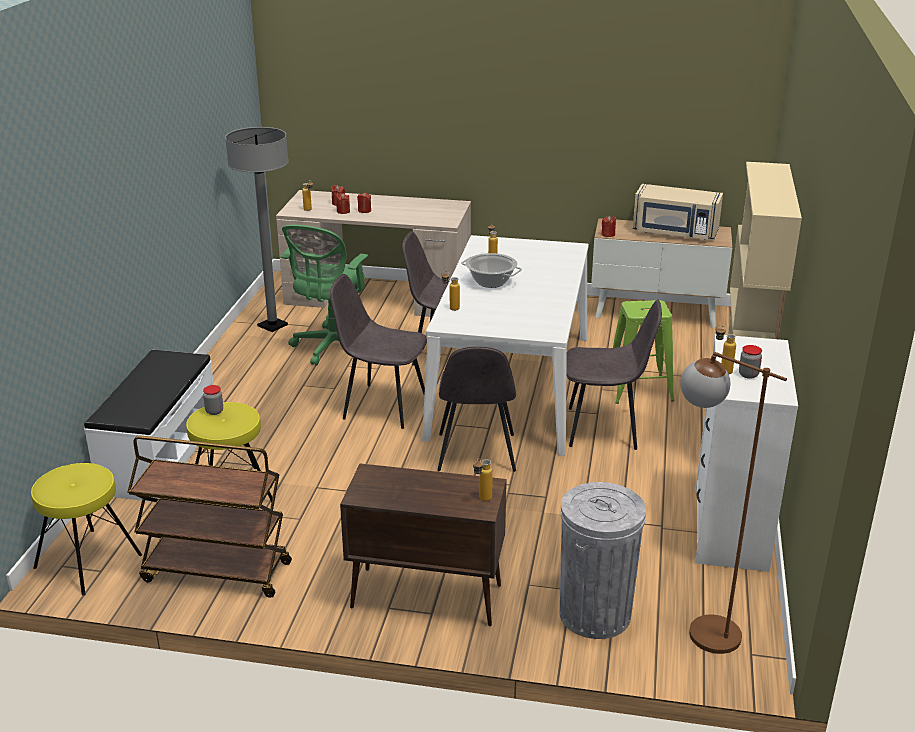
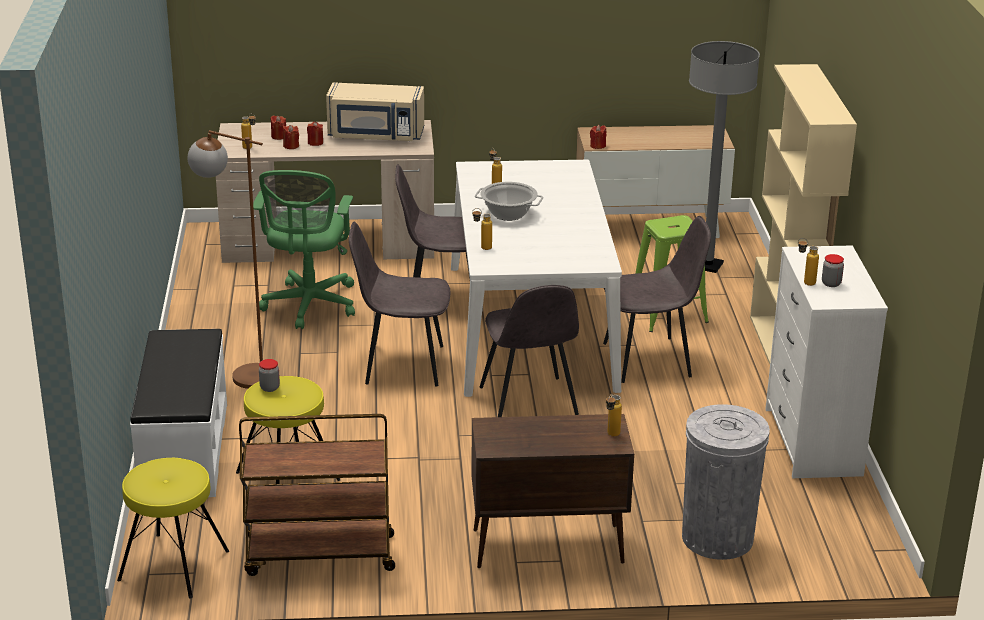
camera: 15 degrees left, 0 degrees up
(272, 326) = (224, 289): grey floor lamp -> grey floor lamp (707, 266)
(675, 232) = (668, 137): beige microwave -> beige microwave (376, 135)
(698, 627) = (817, 534): brown floor lamp -> brown floor lamp (241, 373)

